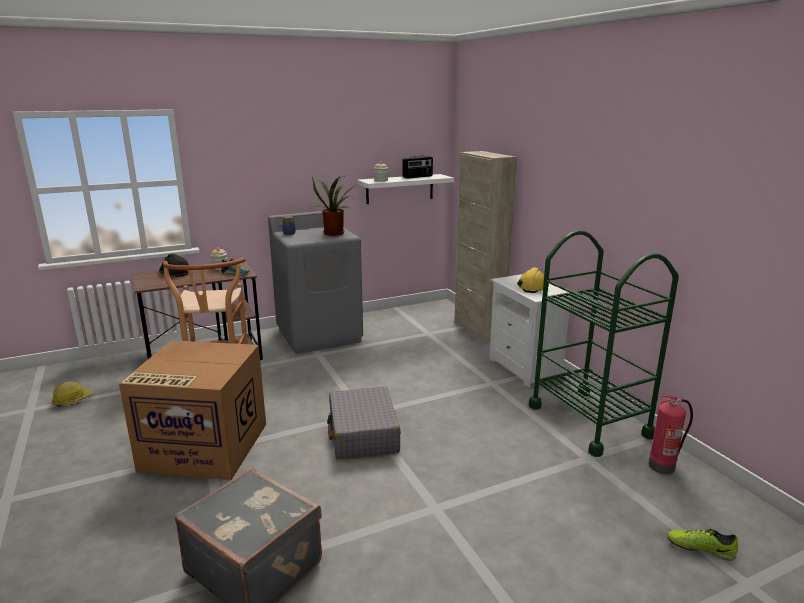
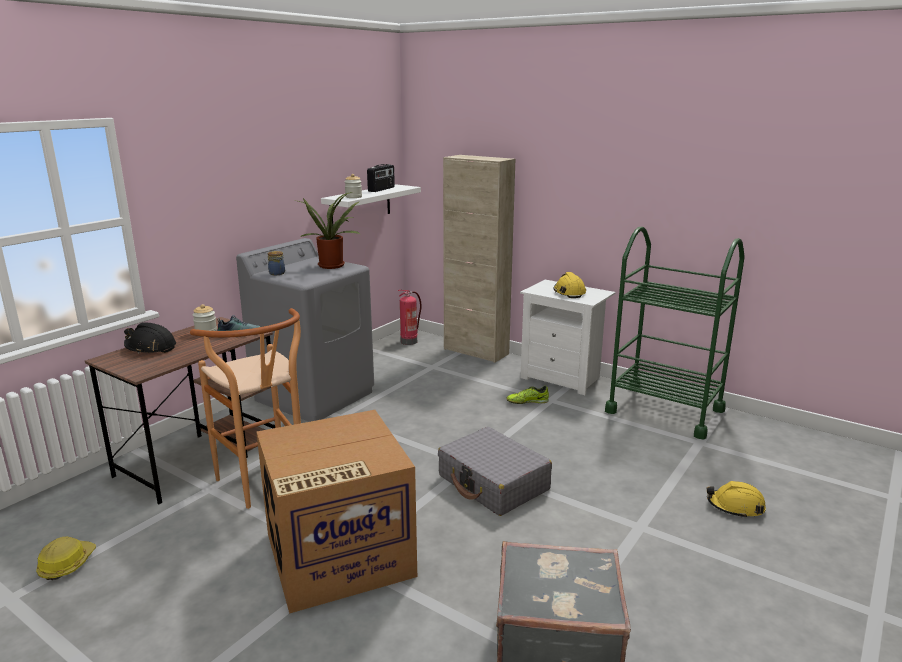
camera: 30 degrees left, 0 degrees up
(547, 525) = (735, 507): none -> yellow hard hat
(662, 466) = (753, 431): fire extinguisher -> fire extinguisher (409, 341)
(700, 548) = (842, 484): shoe -> shoe (527, 402)

